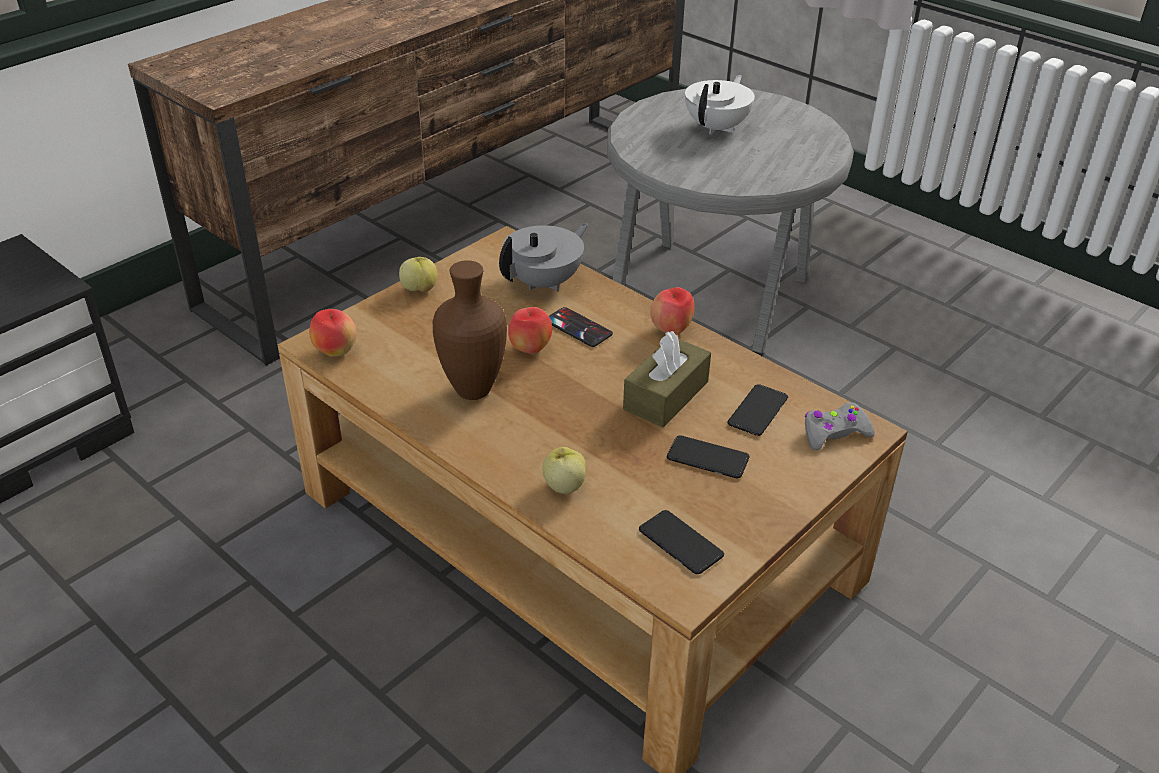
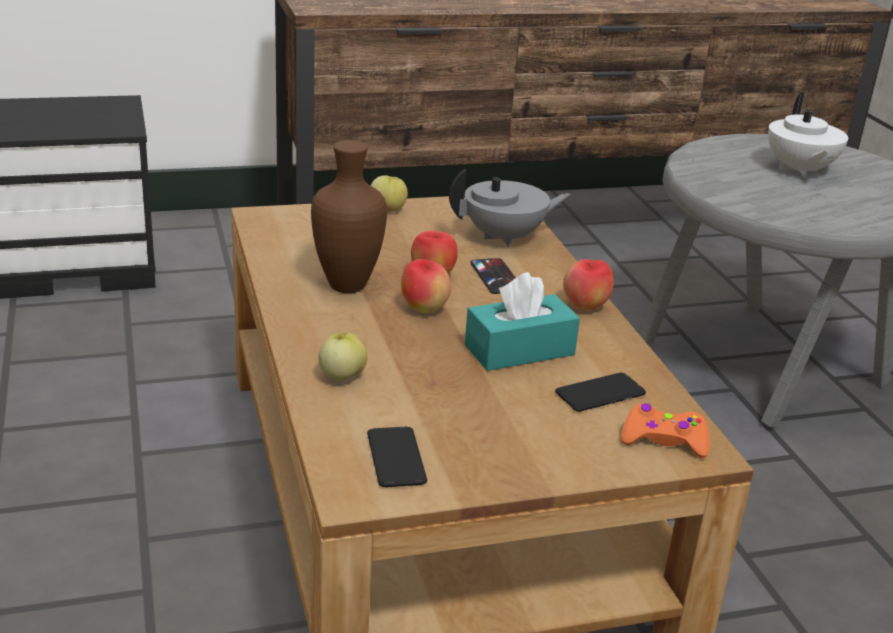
camera: 30 degrees right, 10 degrees down
(336, 352) = (268, 226): apple -> apple (424, 309)
(666, 396) = (519, 350): brown tissue box -> turquoise tissue box
(707, 458) = (503, 408): phone -> none
(717, 128) = (799, 170): white teapot -> white teapot turned 120 degrees clockwise
(834, 433) = (664, 440): grey game controller -> orange game controller

